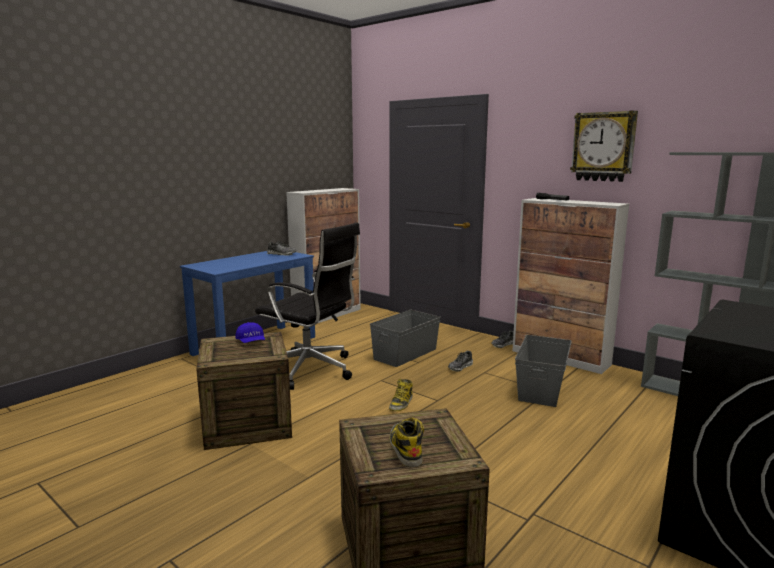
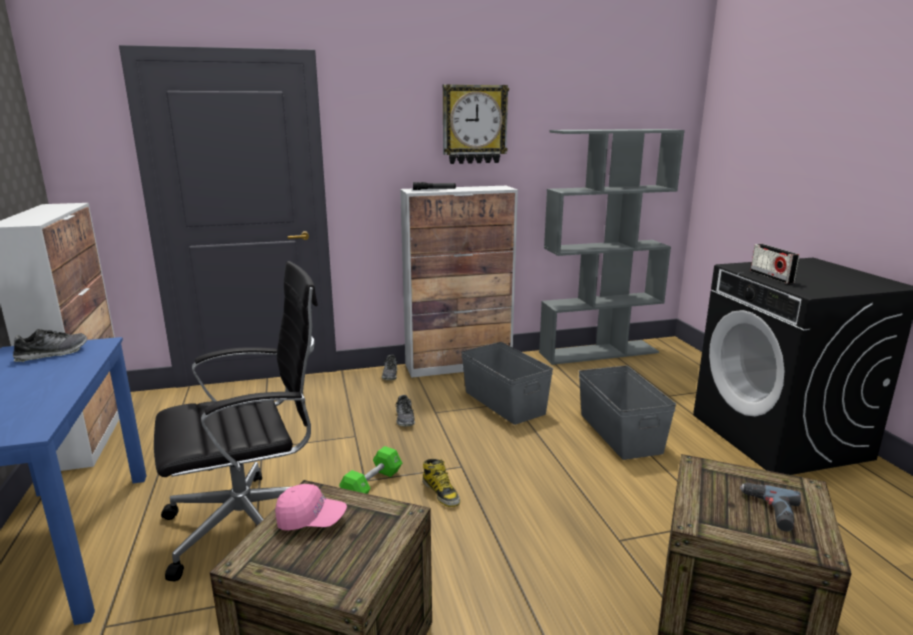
camera: 55 degrees left, 5 degrees up
(251, 342) = (311, 520): blue cap -> pink cap
(380, 383) = (372, 484): none -> green dumbbell
(404, 354) = (320, 434): grey storage box -> grey storage box (619, 433)
(405, 448) = (769, 511): boot -> power drill
(735, 318) = (771, 277): none -> radio

